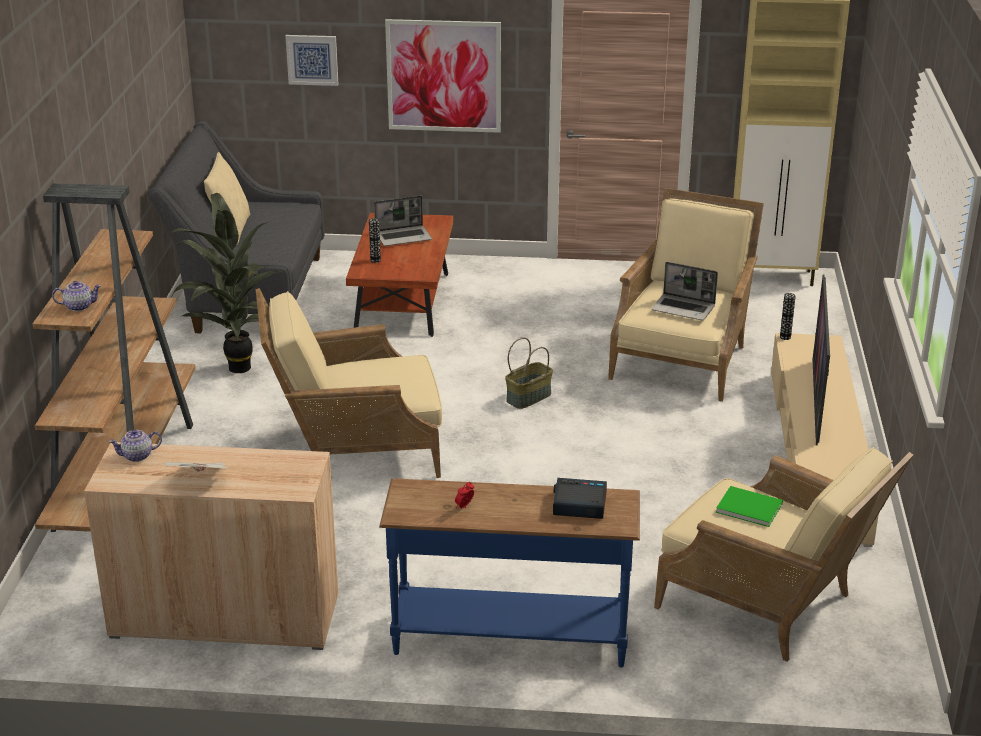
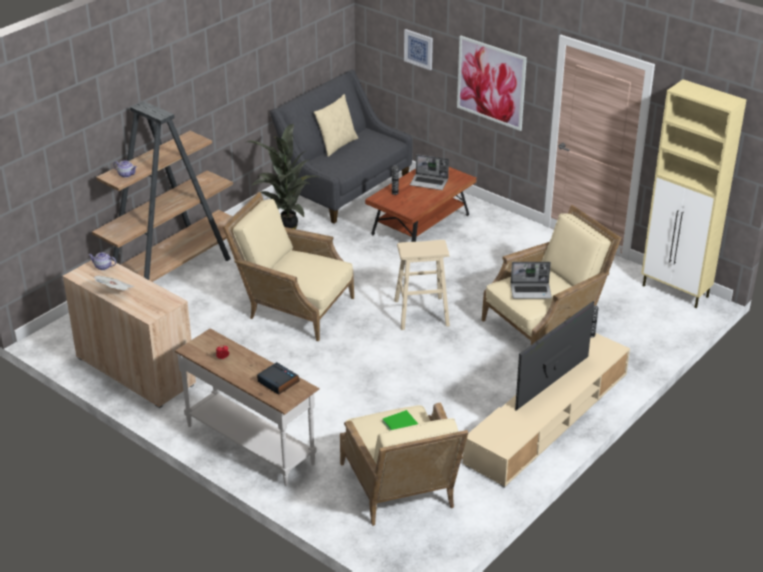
camera: 35 degrees right, 5 degrees up
(510, 637) = (251, 444): blue console table -> white console table
(528, 397) = (421, 313): basket -> beige stool
(684, 308) = (531, 291): laptop -> laptop turned 60 degrees counterclockwise

